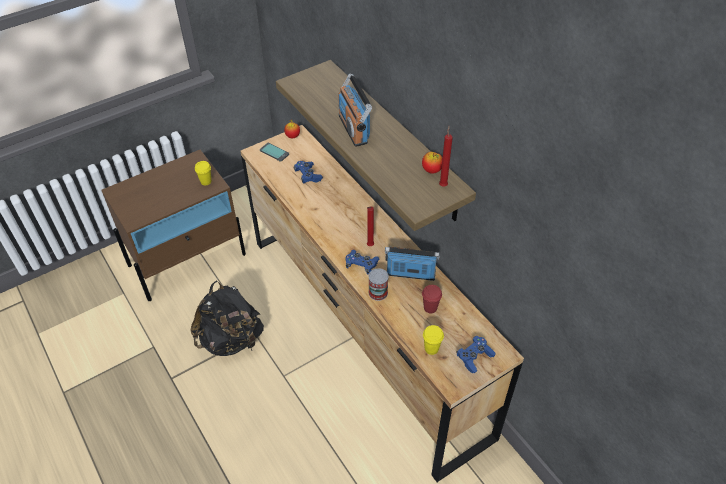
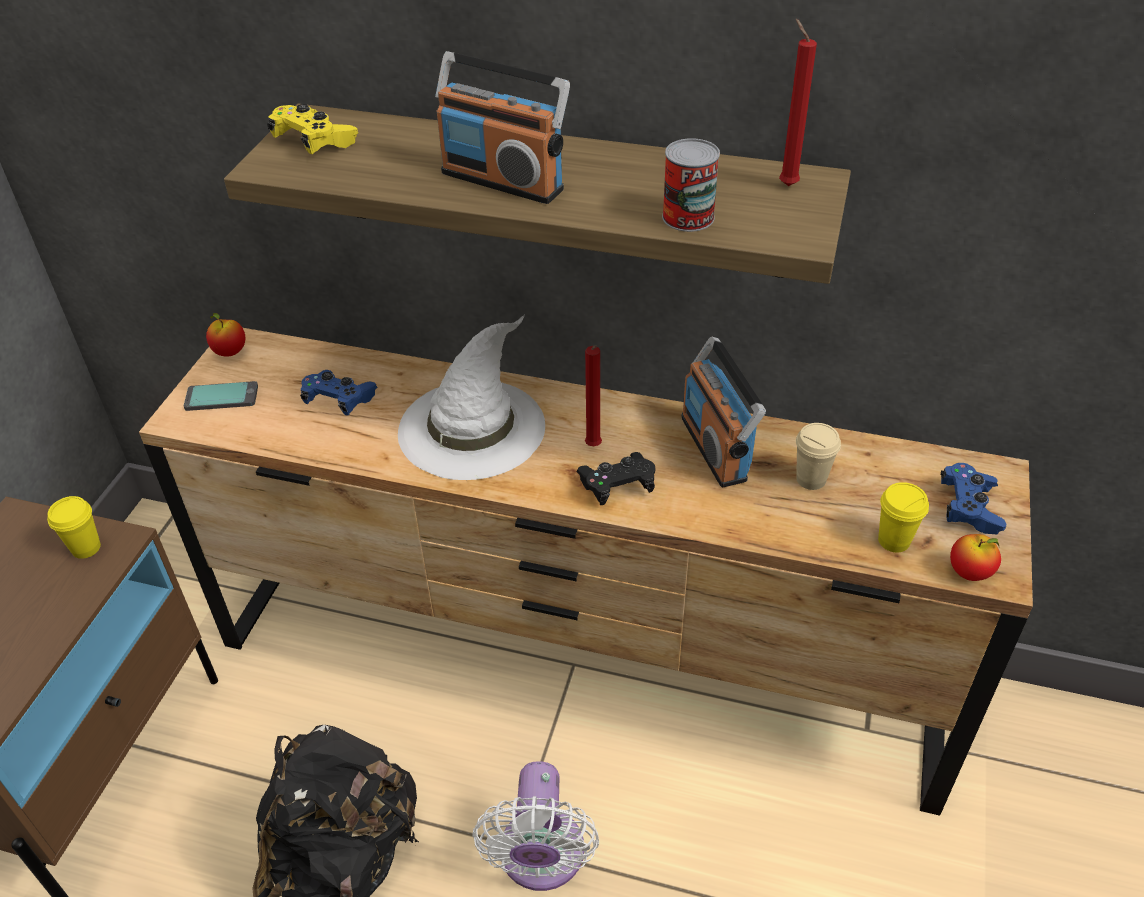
camera: 40 degrees left, 5 degrees down
(287, 387) = (541, 859): none -> white fan
(316, 80) = (314, 142): none -> yellow game controller
(339, 212) = (472, 426): none -> white hat
(361, 265) = (617, 486): blue game controller -> black game controller
(378, 292) = (700, 512): can -> can (688, 217)
(410, 274) = (715, 448): radio -> radio turned 75 degrees counterclockwise
(430, 308) = (811, 479): red cup -> beige cup
(432, 170) = (735, 174): apple -> apple (969, 573)

